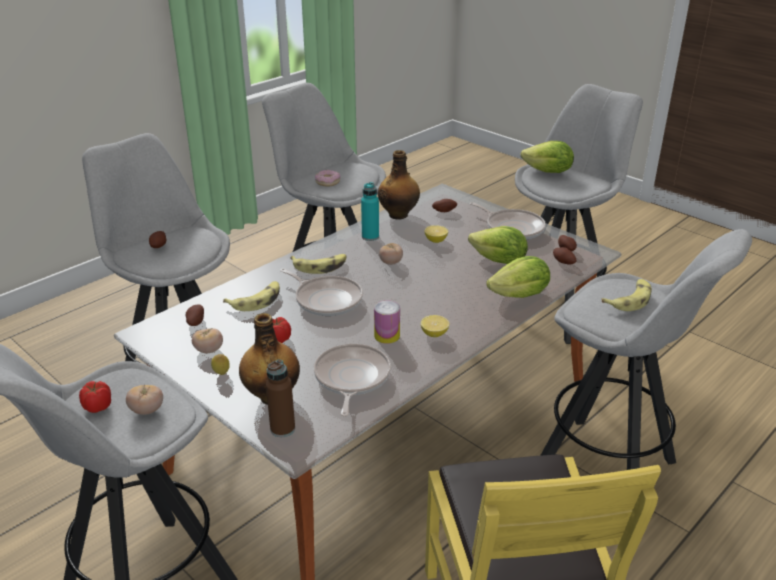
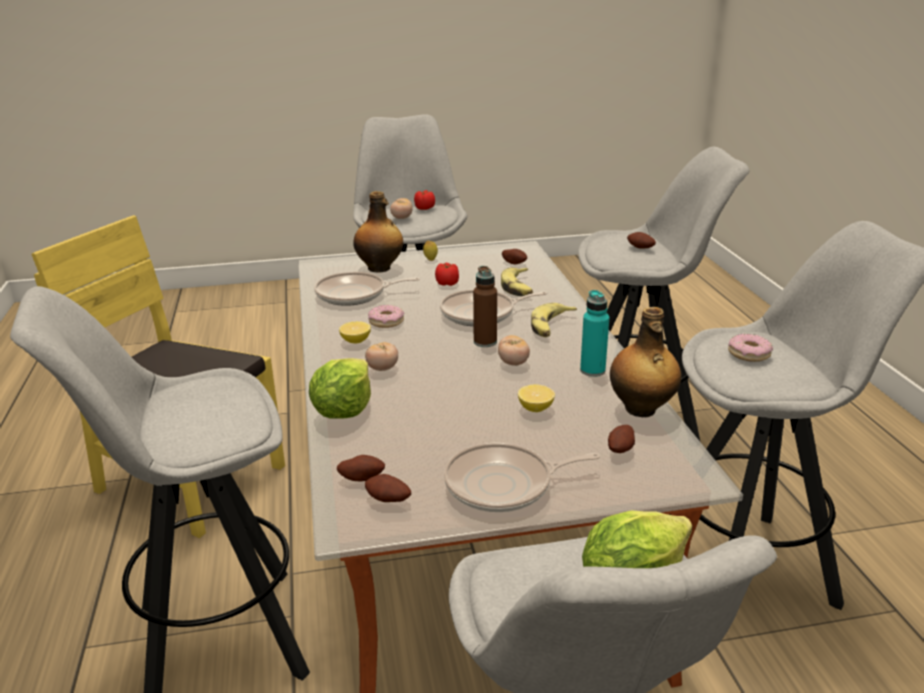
camera: 125 degrees right, 5 degrees down
(209, 350) = (467, 261): tomato -> tomato (382, 368)
(282, 429) = (341, 264): brown bottle -> brown bottle (485, 342)
(351, 378) = (355, 294): frying pan -> frying pan turned 135 degrees clockwise
(387, 336) = (386, 321): can -> donut
(499, 261) = (430, 430): lettuce -> none
(629, 300) = (196, 427): banana -> none

